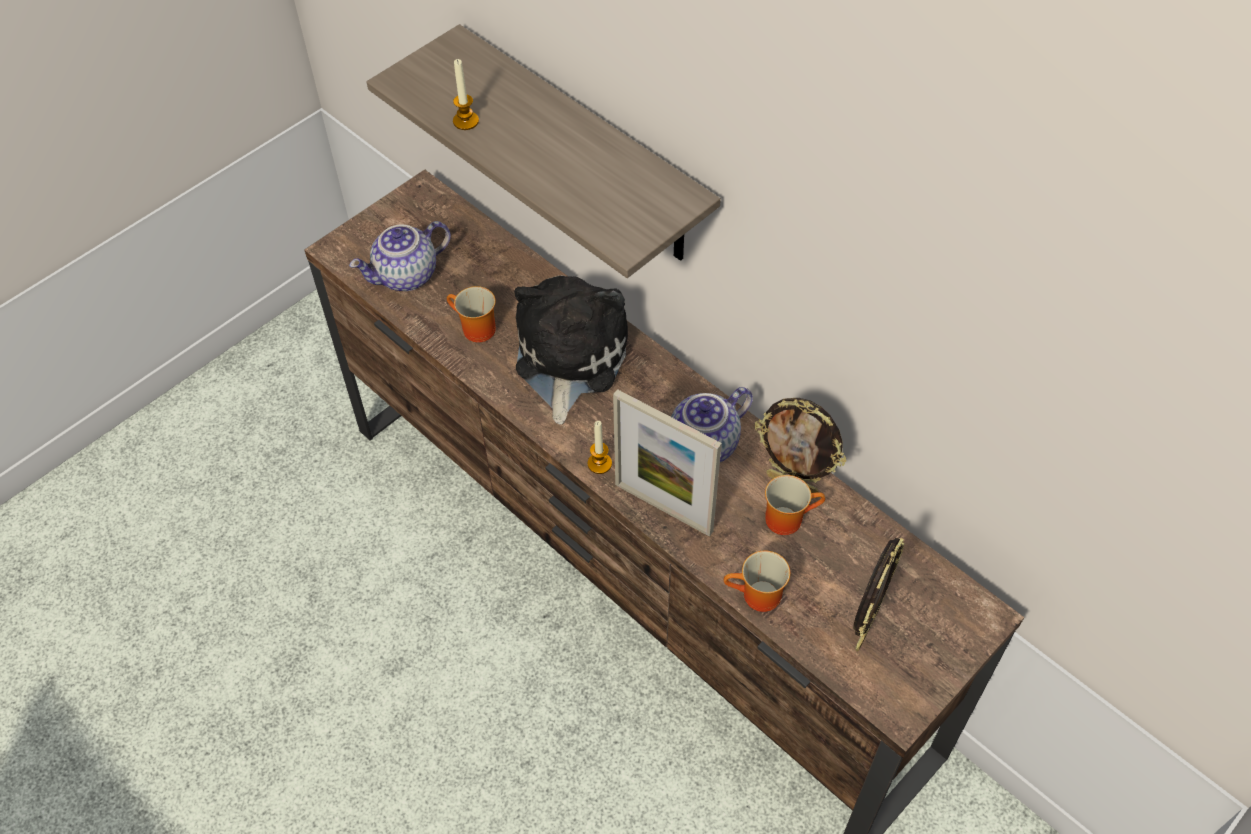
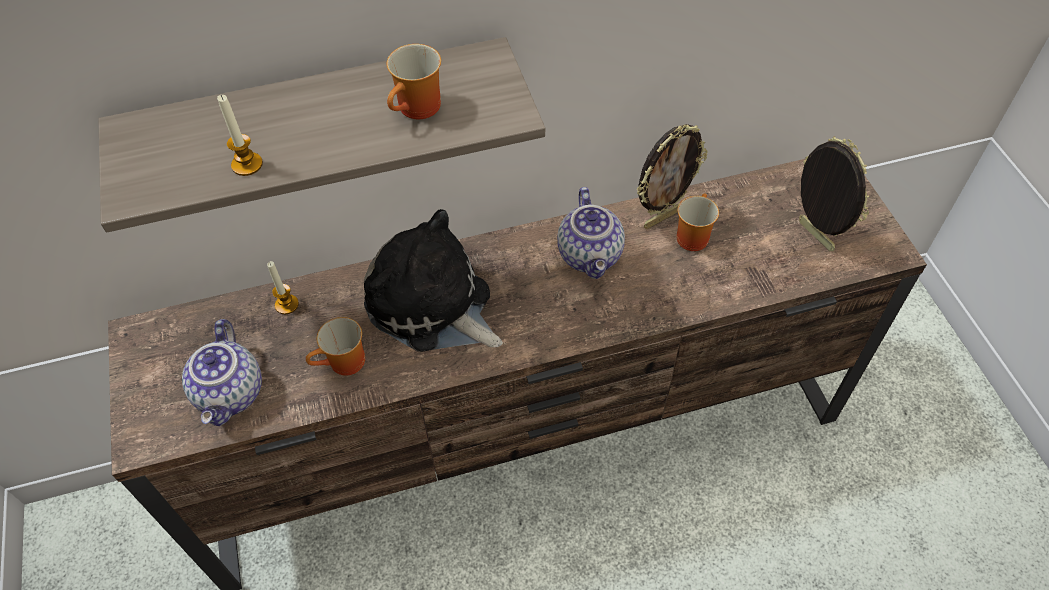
camera: 60 degrees left, 0 degrees up
(599, 464) = (562, 334): candle -> candle (287, 305)
(663, 507) = (635, 310): picture frame -> none
(757, 598) = (755, 288): mug -> mug (419, 109)

